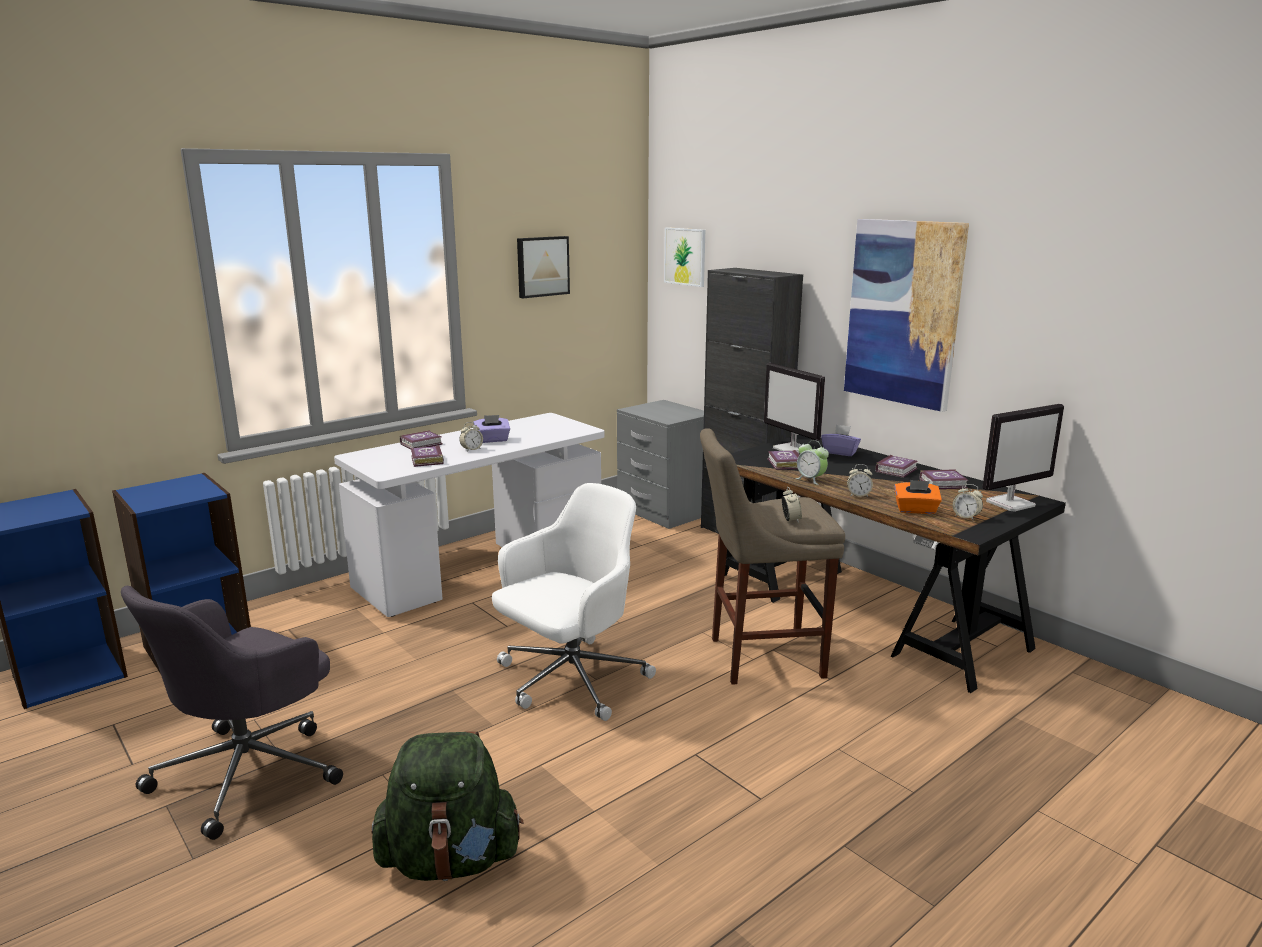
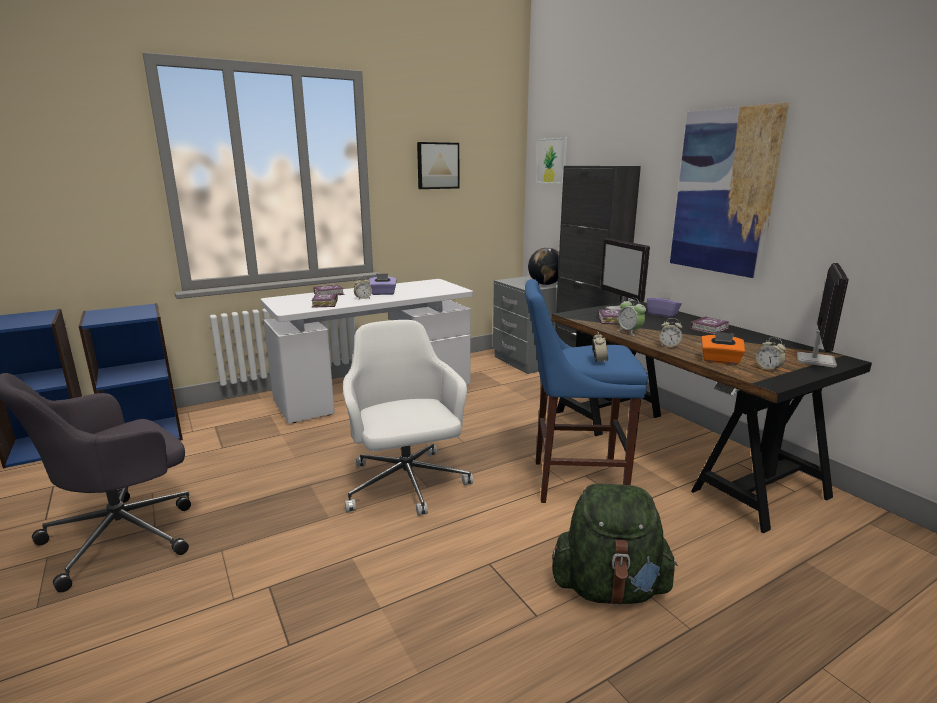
camera: 10 degrees right, 0 degrees up
(450, 860) = (236, 640): green backpack -> green backpack (609, 588)
(570, 680) = (406, 485): white office chair -> white office chair turned 75 degrees counterclockwise
(685, 413) = (545, 284): none -> globe
(760, 657) = (572, 481): beige stool -> blue stool
(944, 484) = (752, 341): book -> none
(1010, 503) = (815, 360): monitor -> monitor turned 45 degrees counterclockwise

